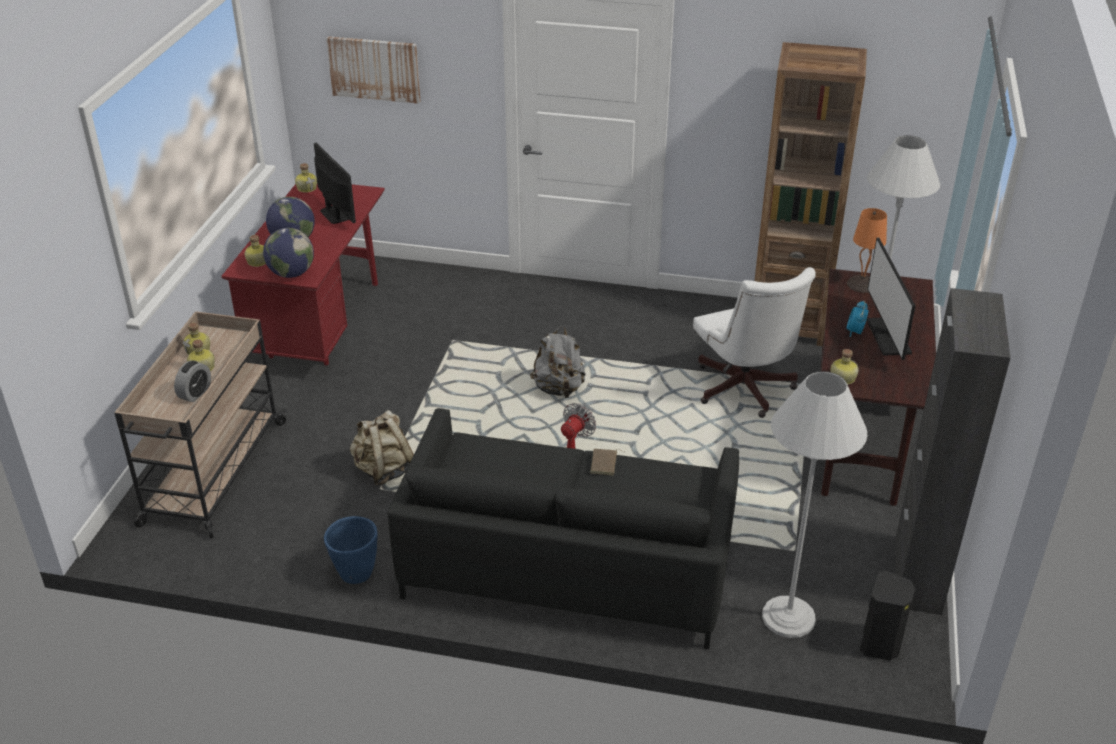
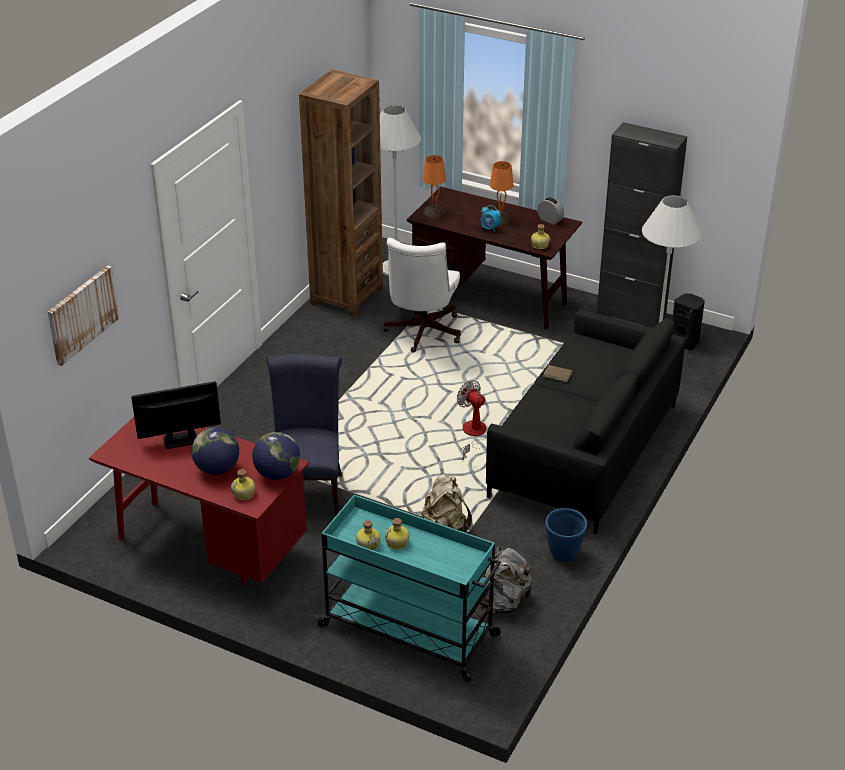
camera: 75 degrees left, 0 degrees up
(195, 393) = (435, 548): alarm clock -> alarm clock (550, 220)
(213, 474) = (410, 631): beige cart -> turquoise cart
(307, 188) = (113, 453): bottle -> none
(418, 366) = (307, 492): none -> blue chair
(559, 389) = (377, 419): grey backpack -> grey backpack (504, 602)
(745, 392) = (421, 333): white office chair -> white office chair turned 105 degrees clockwise
(888, 336) = (500, 218): monitor -> orange table lamp

